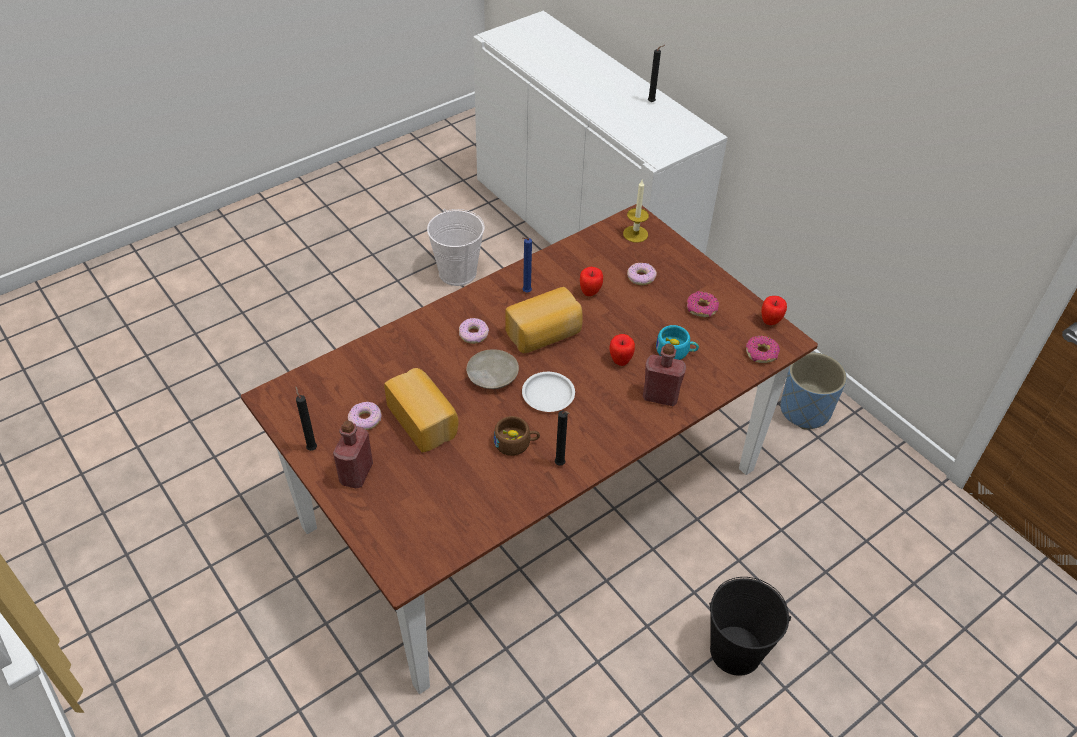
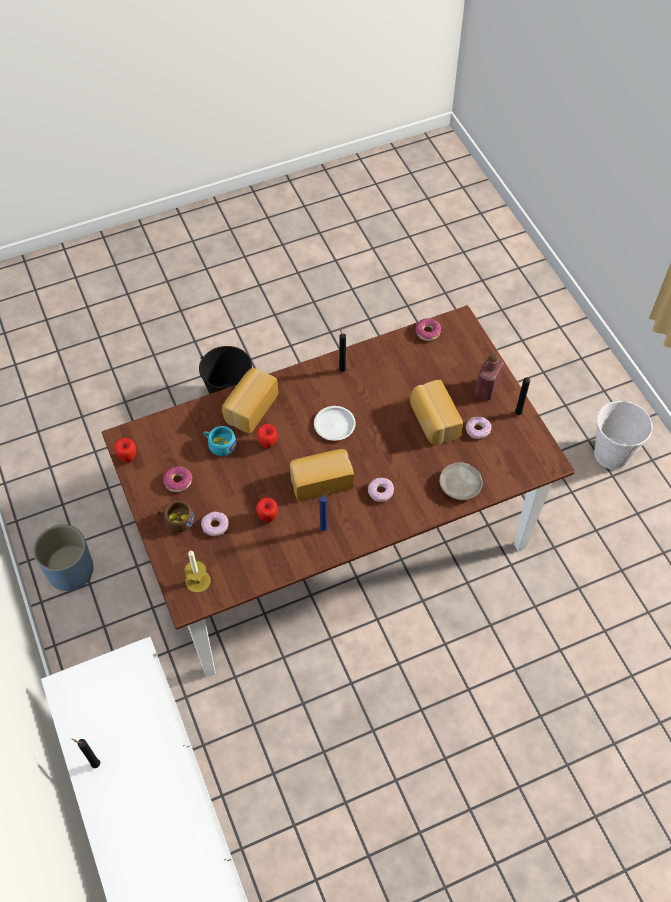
camera: 165 degrees left, 10 degrees up
(457, 273) = (349, 829): white bucket -> white bucket (612, 454)
(492, 375) = (374, 450): beige plate -> beige plate (460, 485)
(516, 443) = (368, 391): brown cup -> brown cup (176, 520)
(660, 396) = (249, 407): red bottle -> bread
(761, 353) = (152, 429): donut -> donut (427, 332)

